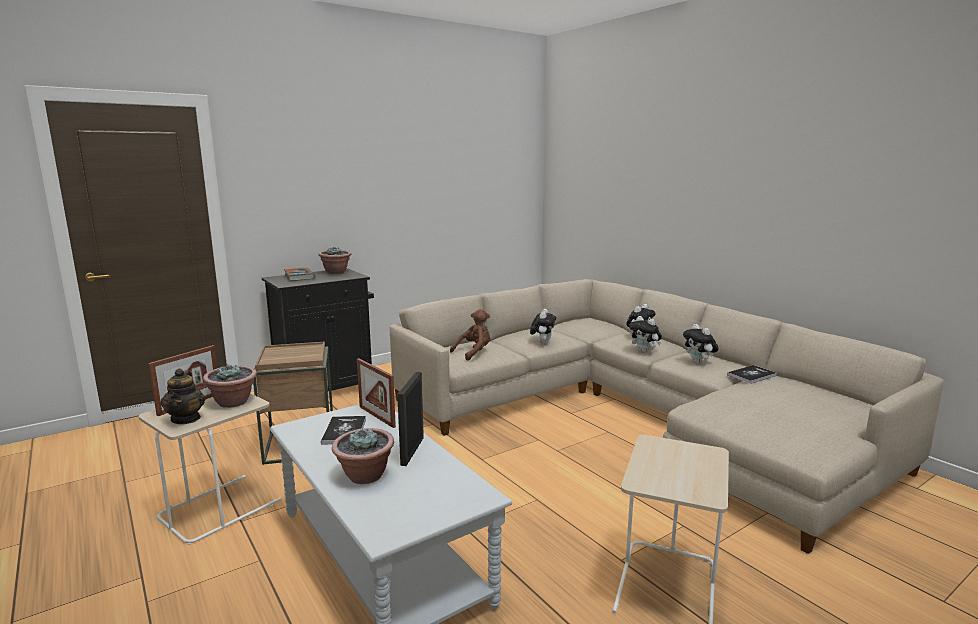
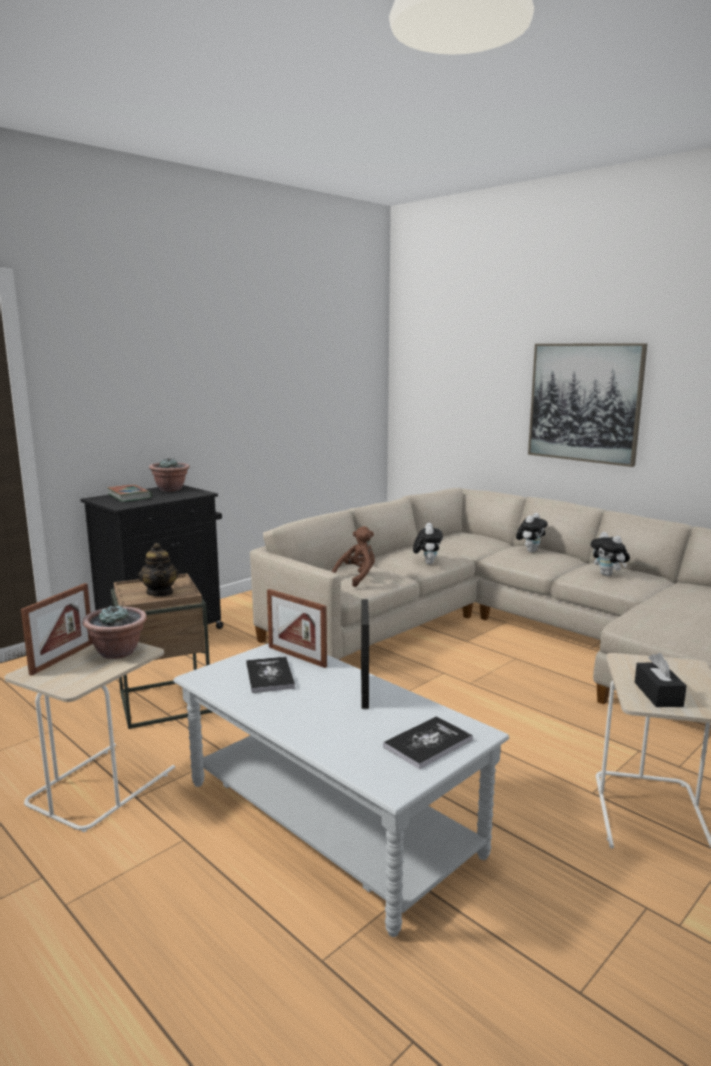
camera: 10 degrees left, 0 degrees up
(186, 419) = (71, 676): teapot -> teapot (160, 592)
(365, 476) = (329, 723): potted plant -> none
(644, 352) = (543, 566): plush toy -> none
(662, 477) = (658, 694): none -> black tissue box
(697, 206) = (584, 402): none -> picture
(751, 375) = (669, 585): book -> book (428, 743)

